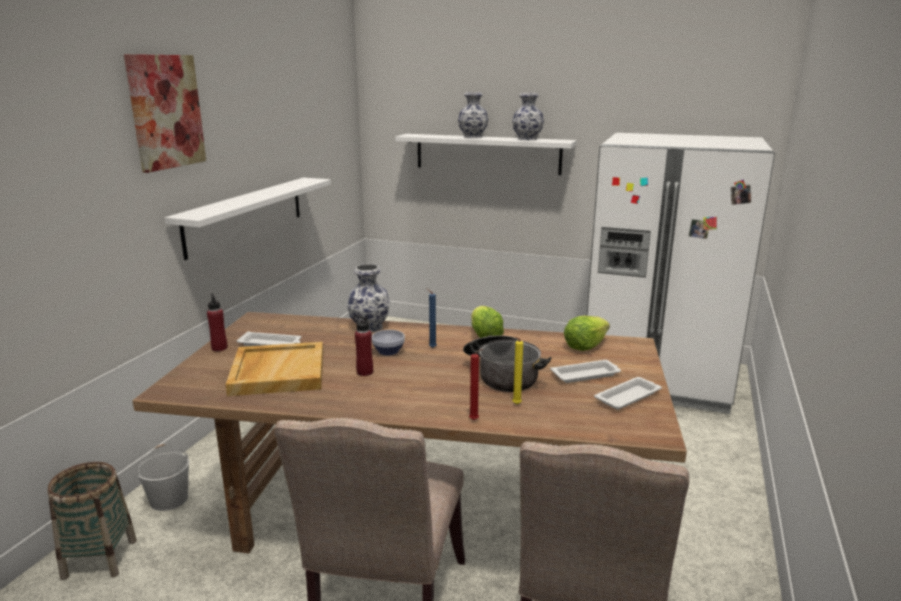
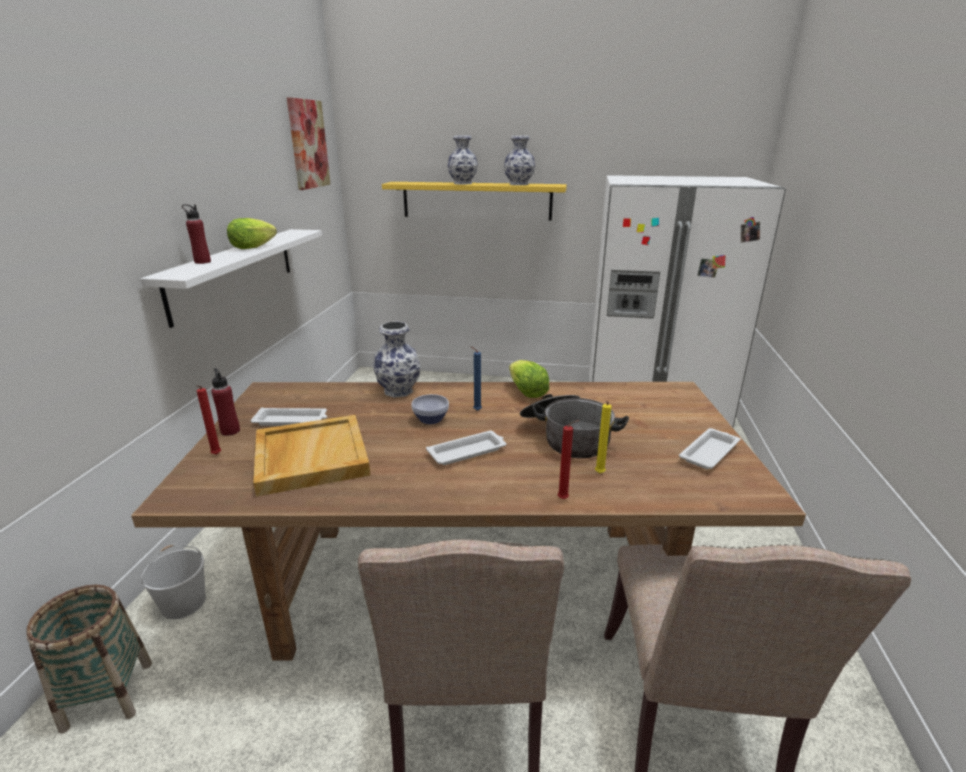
camera: 10 degrees left, 5 degrees up
(166, 112) = (127, 147): picture -> picture (308, 144)
(203, 365) = (216, 455): none -> red candle
(364, 372) = (413, 448): red bottle -> red bottle (202, 262)
(487, 154) = (476, 200): white shelf -> yellow shelf
(584, 346) = (633, 396): lettuce -> lettuce (252, 247)
(586, 375) = (653, 429): white tray -> white tray (468, 452)

